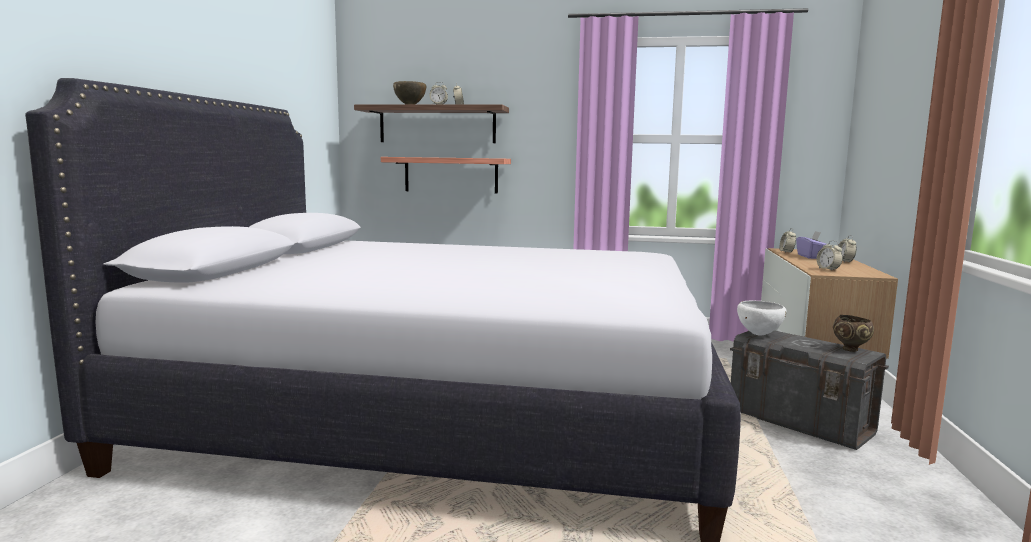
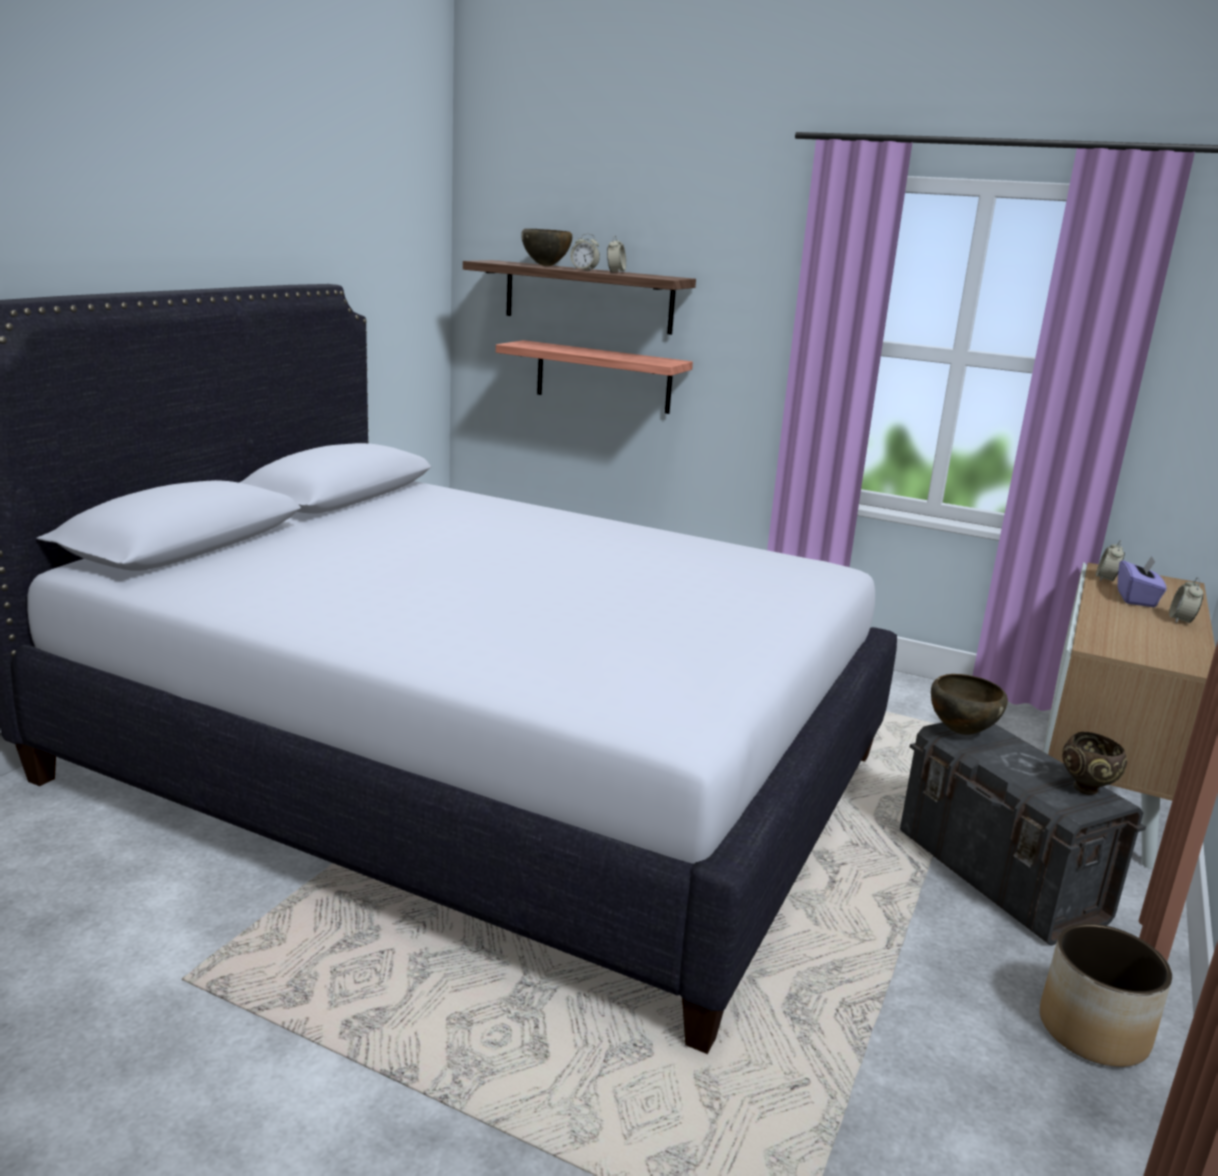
camera: 15 degrees right, 10 degrees up
(758, 335) = (960, 731): white bowl -> brown bowl
(828, 269) = (1121, 639): alarm clock -> none
(918, 487) = (1093, 1032): none -> planter

